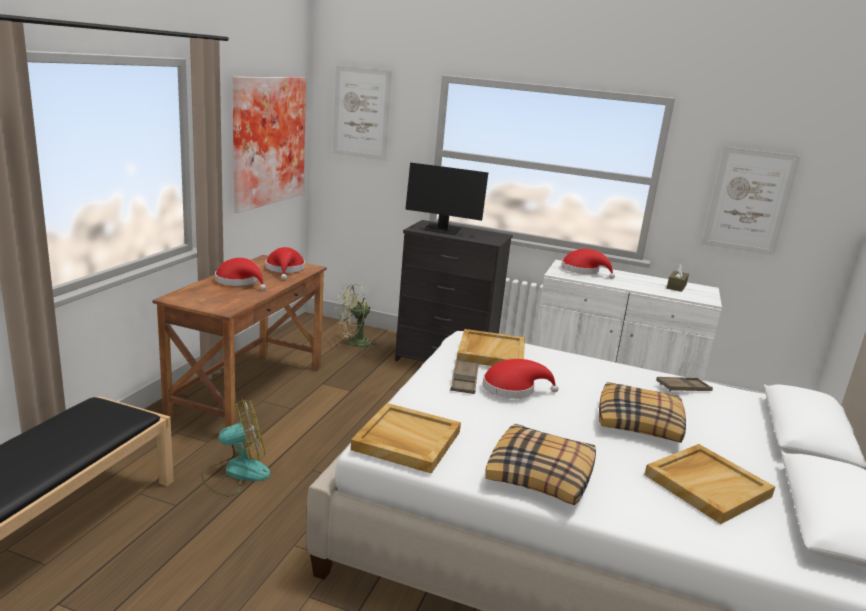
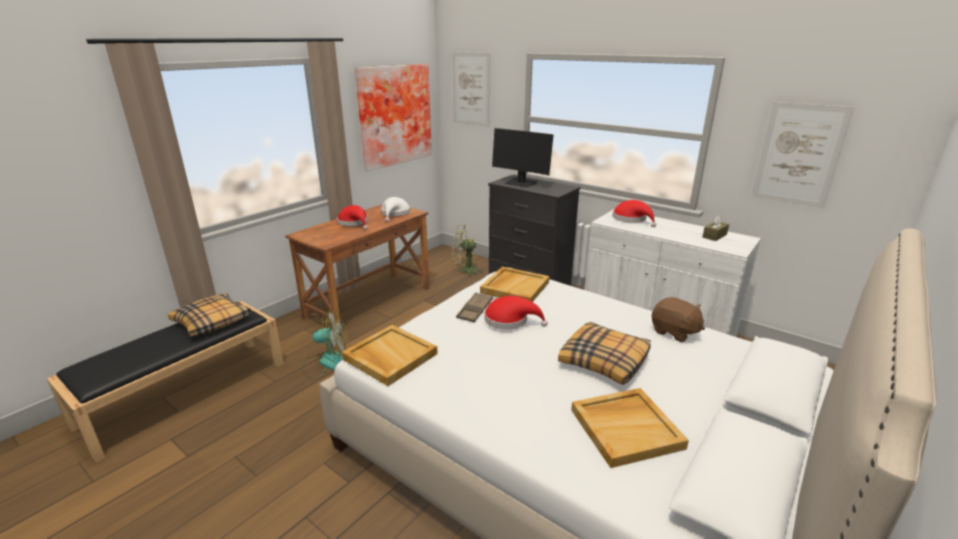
camera: 20 degrees right, 5 degrees up
(285, 269) = (395, 214): red hat -> white hat
(541, 475) = (476, 399): pillow -> pillow (212, 322)
(683, 388) = (674, 332): brown tray -> brown plush toy

